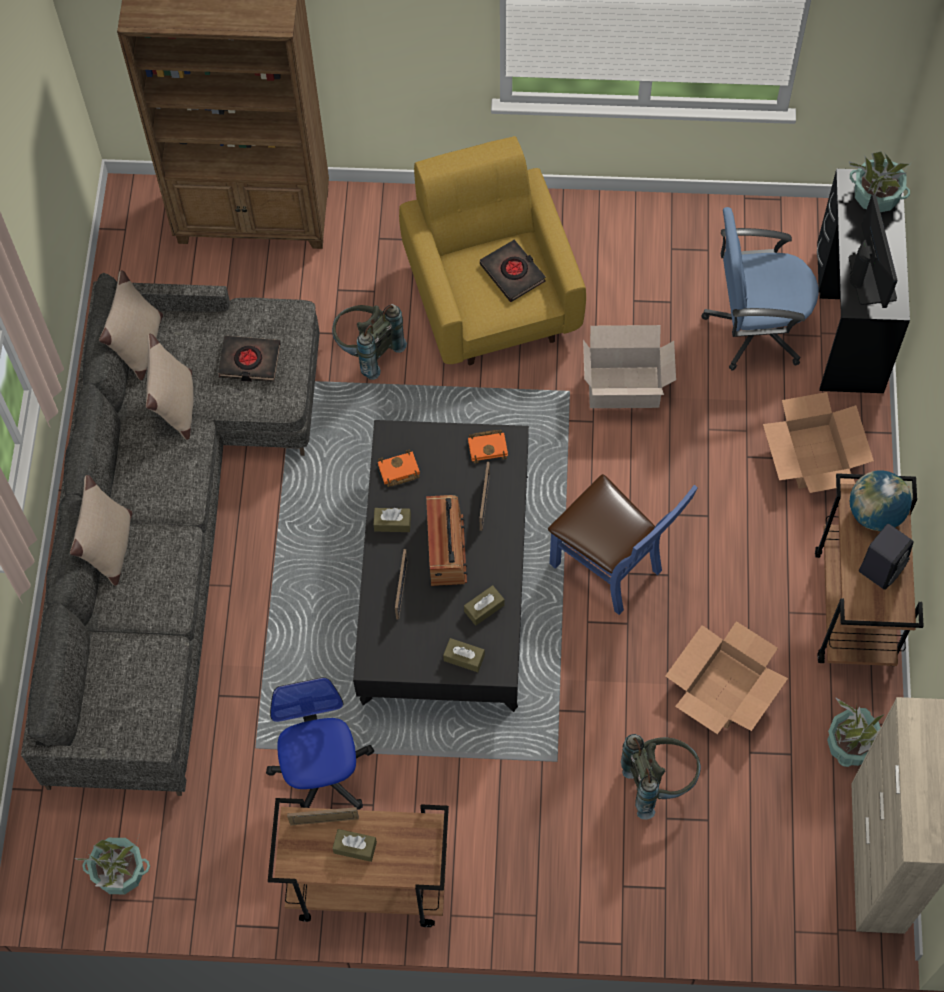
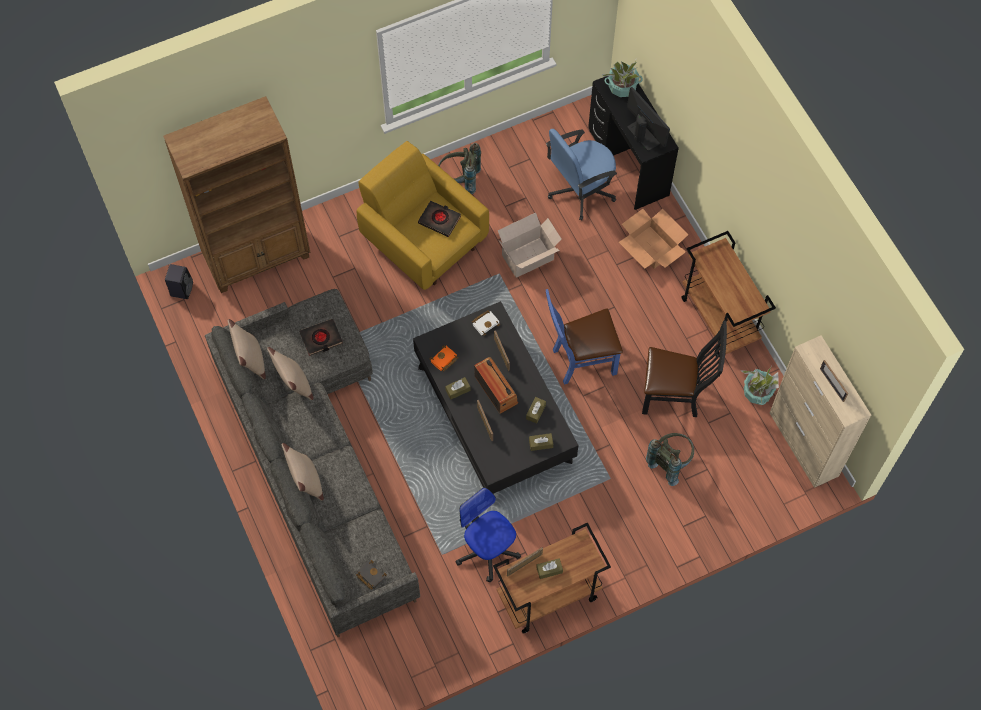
camera: 30 degrees left, 0 degrees up
(115, 724) = (370, 576): none -> black book
(120, 872) = (407, 660): potted plant -> none
(367, 351) = (371, 304): grey backpack -> grey backpack (460, 180)
(488, 447) = (485, 323): orange book -> white book
(612, 569) = (580, 361): blue chair -> blue chair turned 150 degrees clockwise
(723, 688) = (675, 396): cardboard box -> black chair
(875, 513) = (716, 260): globe -> none
(882, 567) = (736, 287): black speaker -> black speaker (181, 288)
(921, 785) = (832, 385): none -> picture frame

